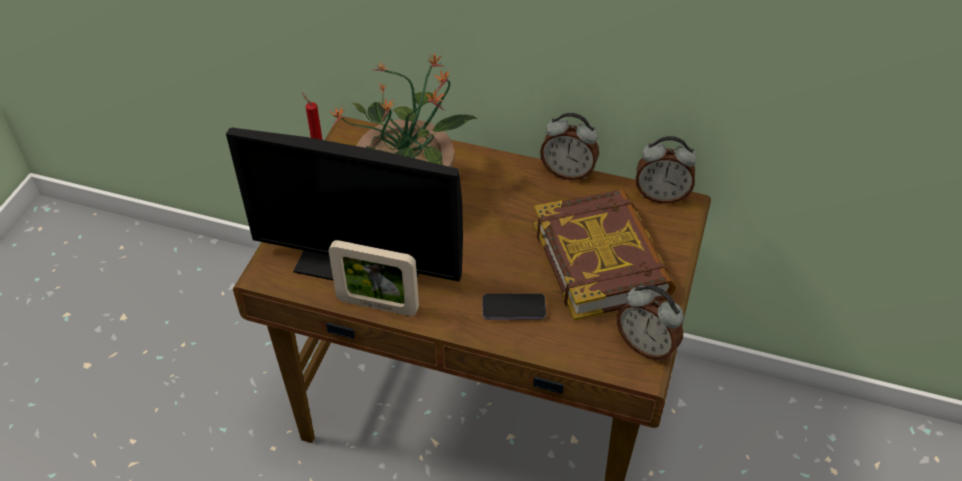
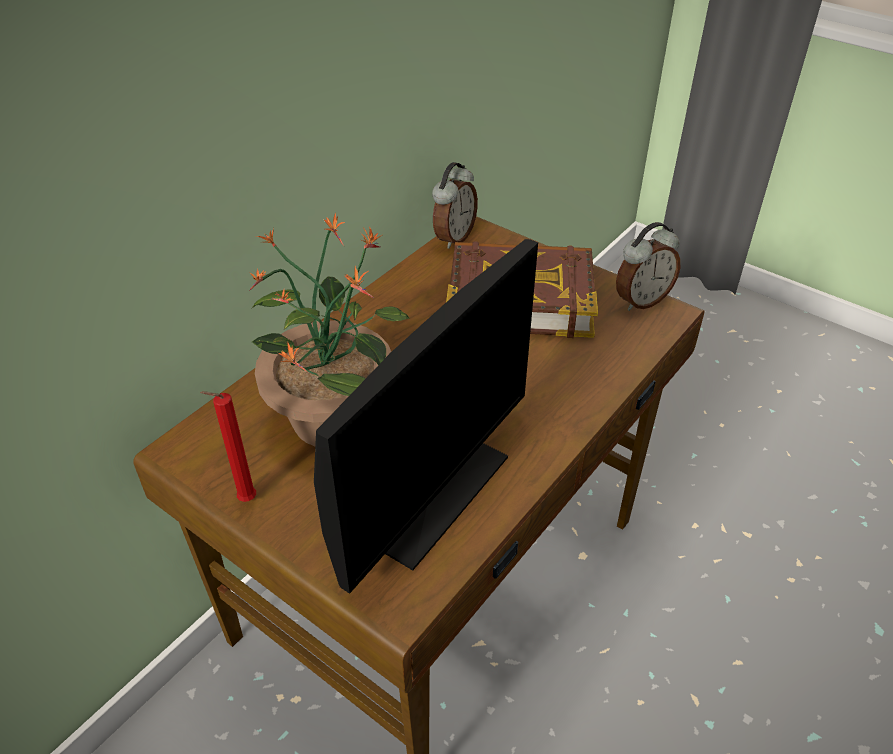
camera: 70 degrees left, 5 degrees down
(378, 305) = (510, 491): picture frame -> none
(513, 308) = (560, 376): phone -> none
(568, 172) = (382, 285): alarm clock -> none

